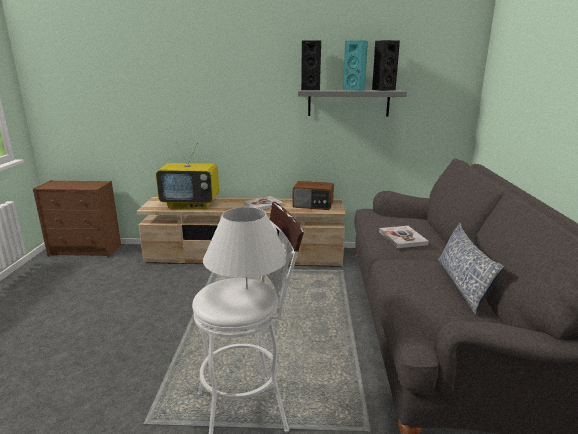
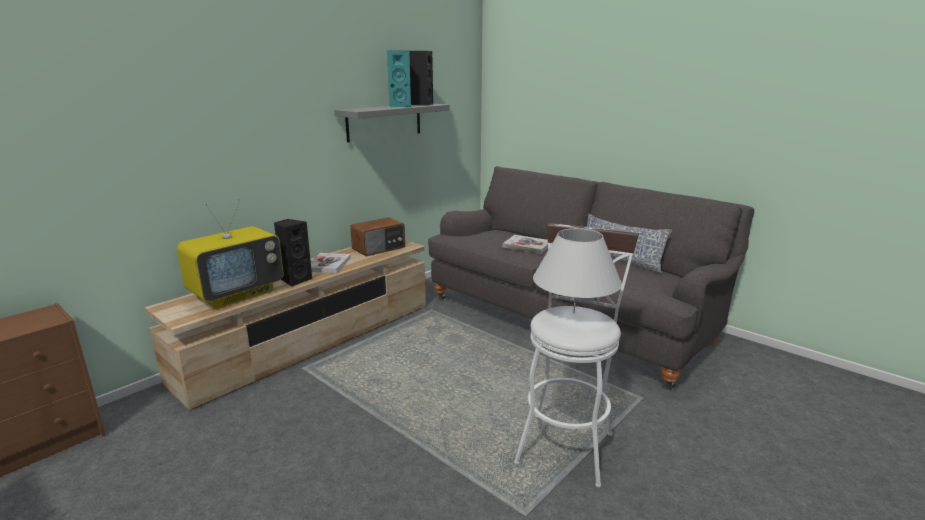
camera: 50 degrees left, 0 degrees up
(310, 89) = (355, 109): black speaker -> black speaker (295, 280)

